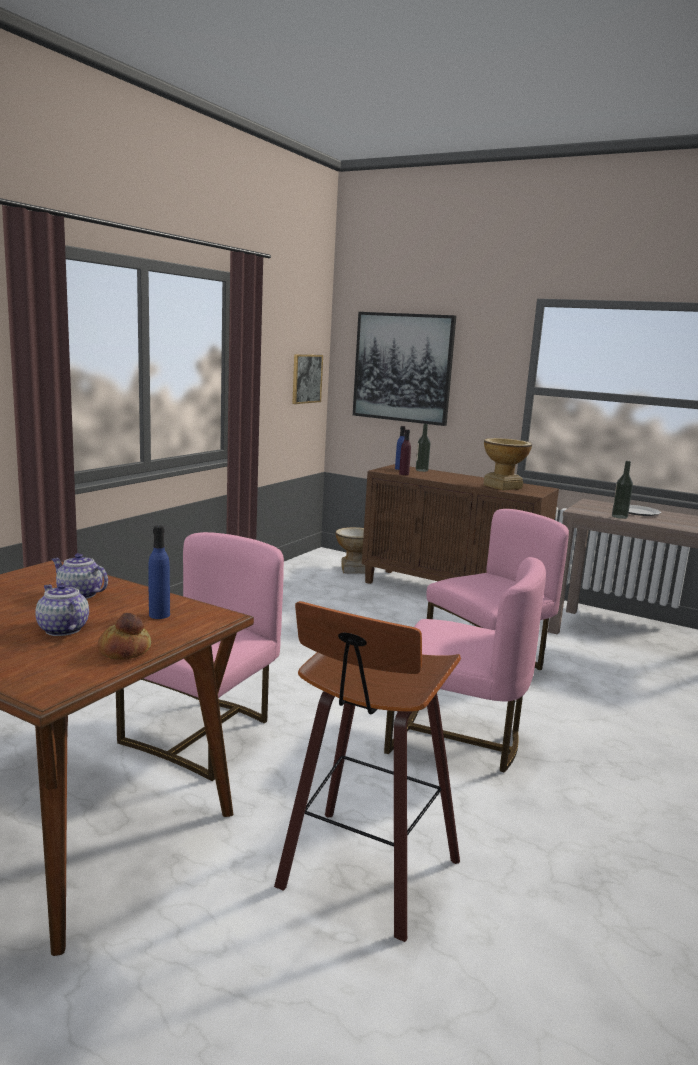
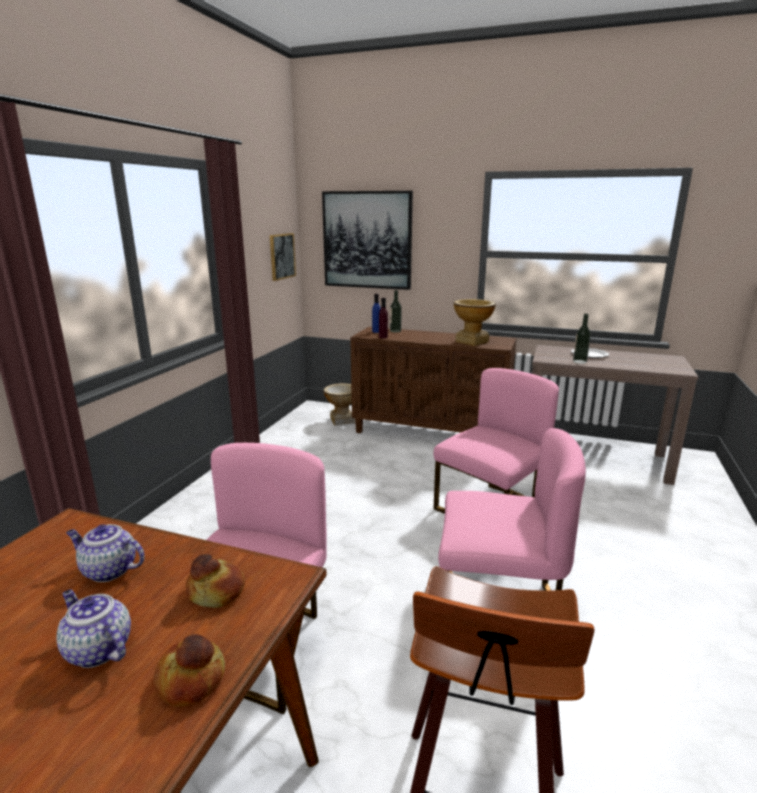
camera: 10 degrees left, 5 degrees up
(159, 615) = (217, 591): blue bottle -> bread

